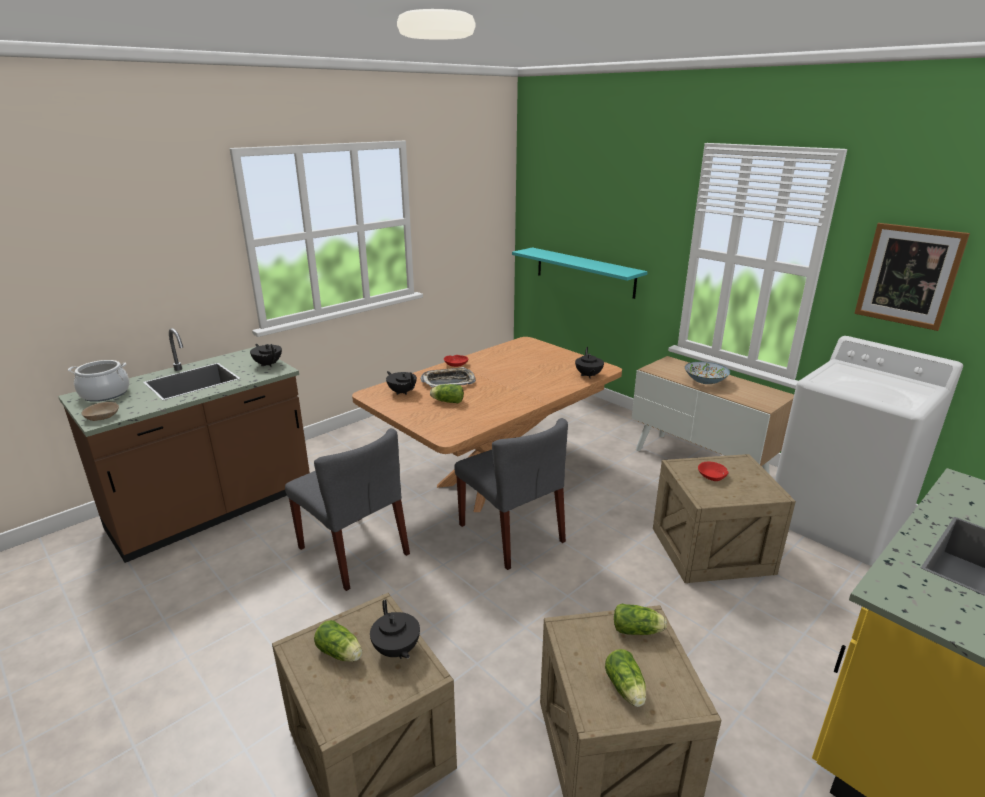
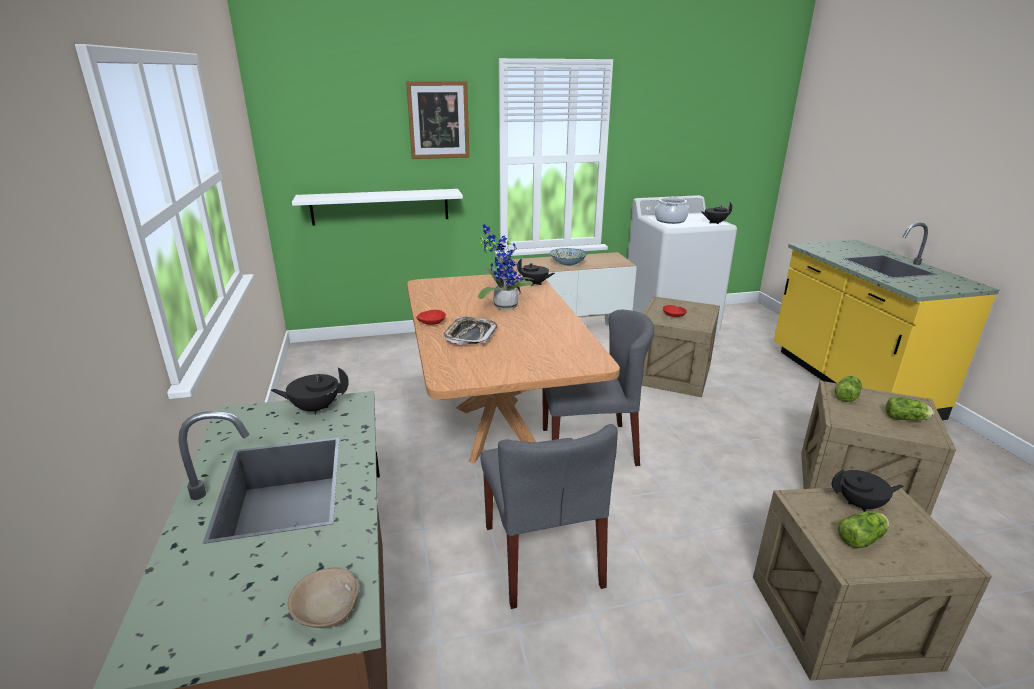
camera: 60 degrees left, 0 degrees up
(105, 394) = (198, 602): cooking pot -> cooking pot (670, 220)
(354, 551) = (542, 556): grey chair -> grey chair turned 90 degrees clockwise
(402, 392) = (465, 362): black teapot -> black teapot (714, 223)
(446, 401) = (518, 346): lettuce -> none
(519, 377) = (502, 306): none -> potted plant
(584, 272) = (380, 207): turquoise shelf -> white shelf
(908, 276) = (661, 146): picture -> picture (438, 120)

